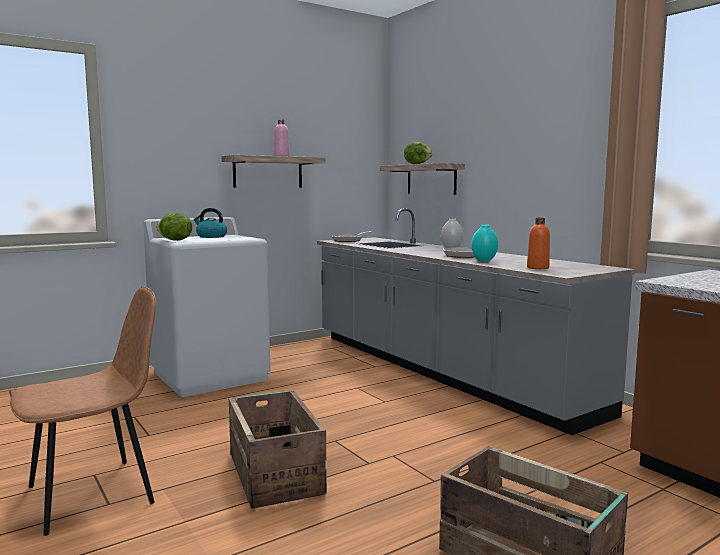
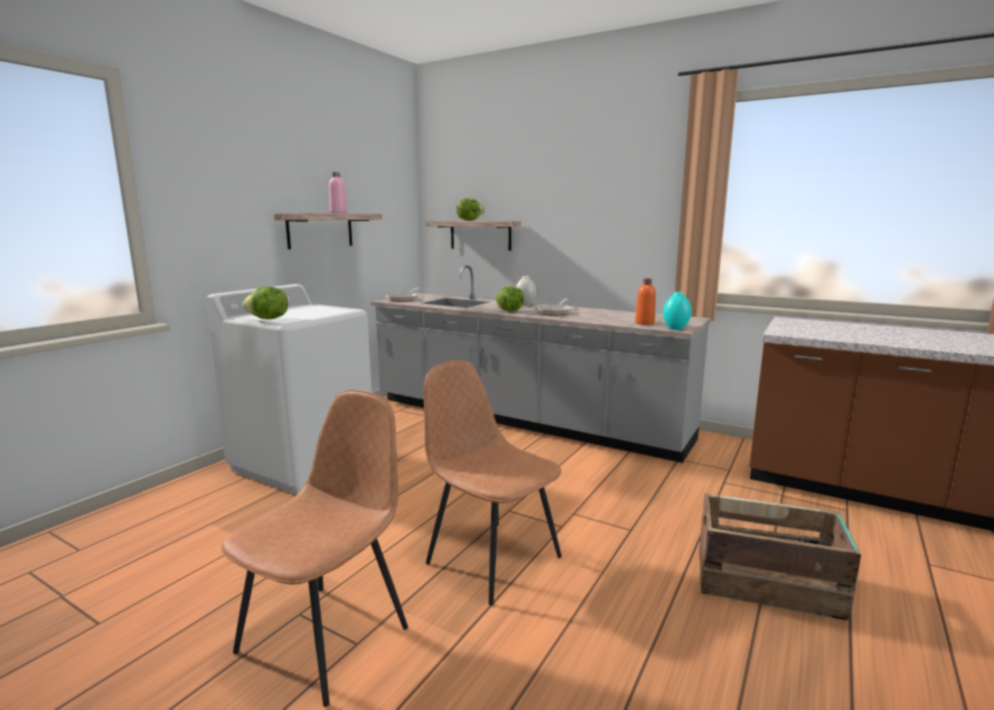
camera: 25 degrees left, 5 degrees up
(211, 236) = (294, 310): kettle -> none
(275, 473) = (491, 558): crate -> brown chair
(422, 252) = (510, 311): none -> lettuce
(484, 261) = (585, 318): turquoise vase -> turquoise vase (675, 328)

